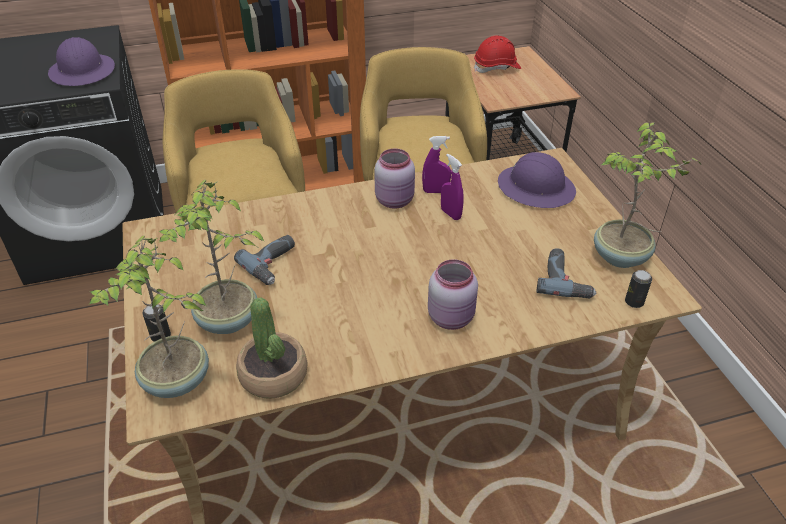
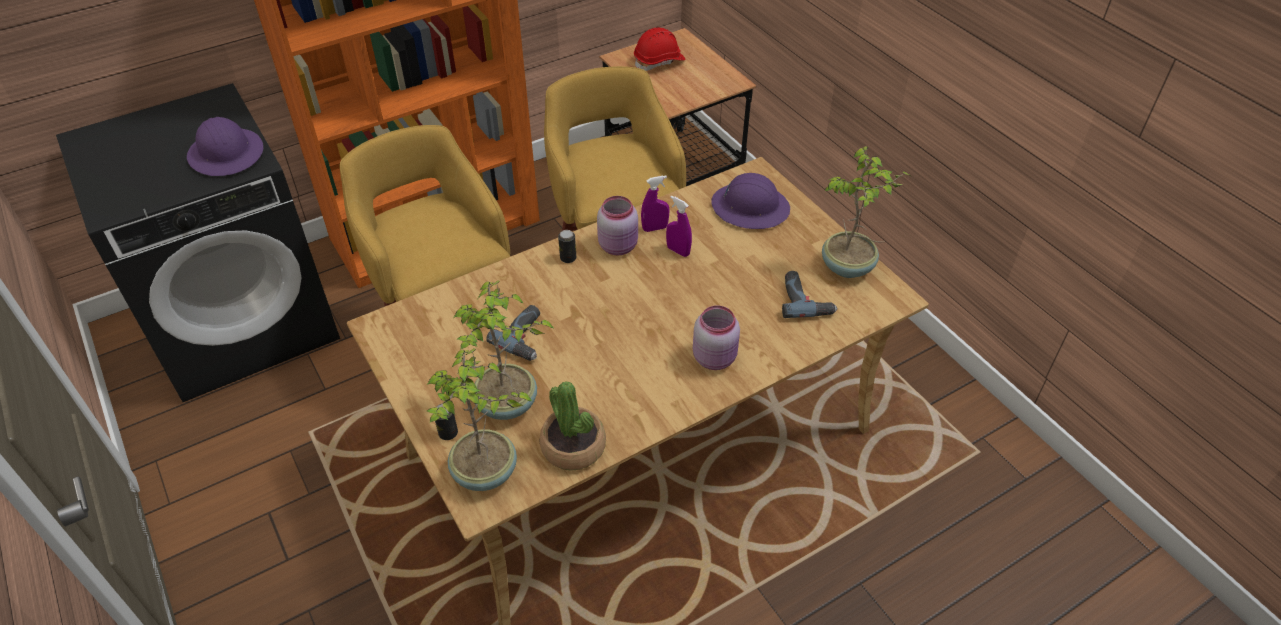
camera: 15 degrees left, 5 degrees up
(634, 302) = (870, 310): can -> can (568, 258)

